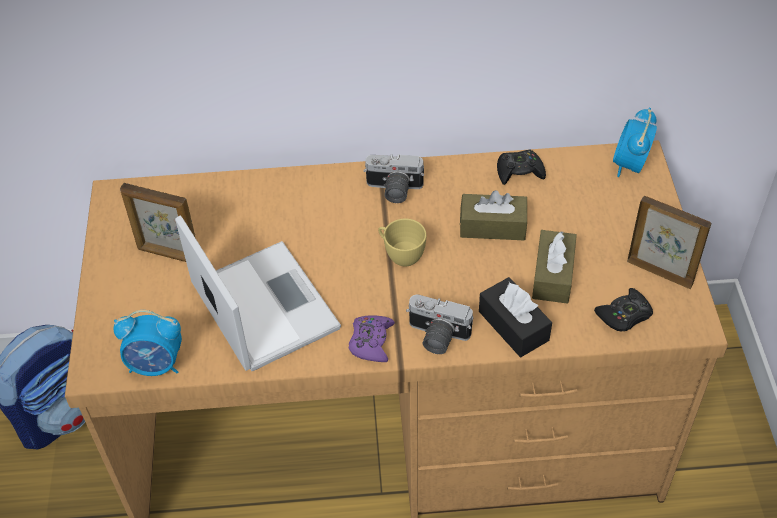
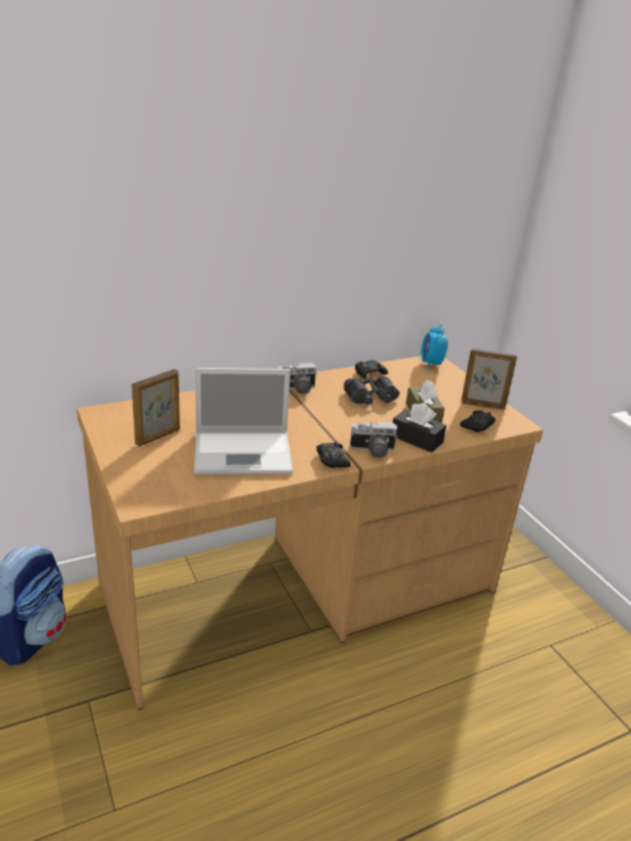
camera: 25 degrees left, 20 degrees down
(156, 364) = (184, 494): alarm clock -> none
(168, 254) = (158, 437): picture frame -> picture frame turned 45 degrees counterclockwise
(263, 305) = (244, 452): laptop -> laptop turned 135 degrees clockwise
(371, 342) = (332, 459): purple game controller -> black game controller
(400, 255) = (322, 417): yellow cup -> none
(492, 226) = (371, 397): brown tissue box -> black binoculars

